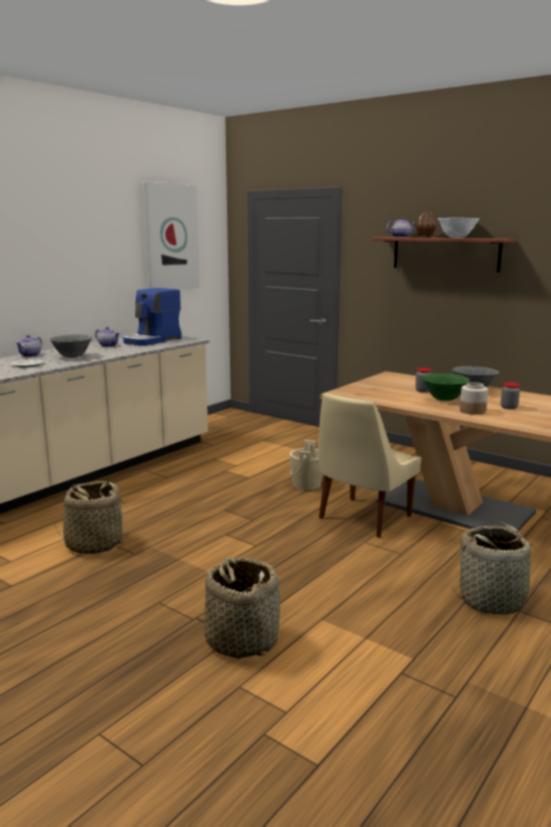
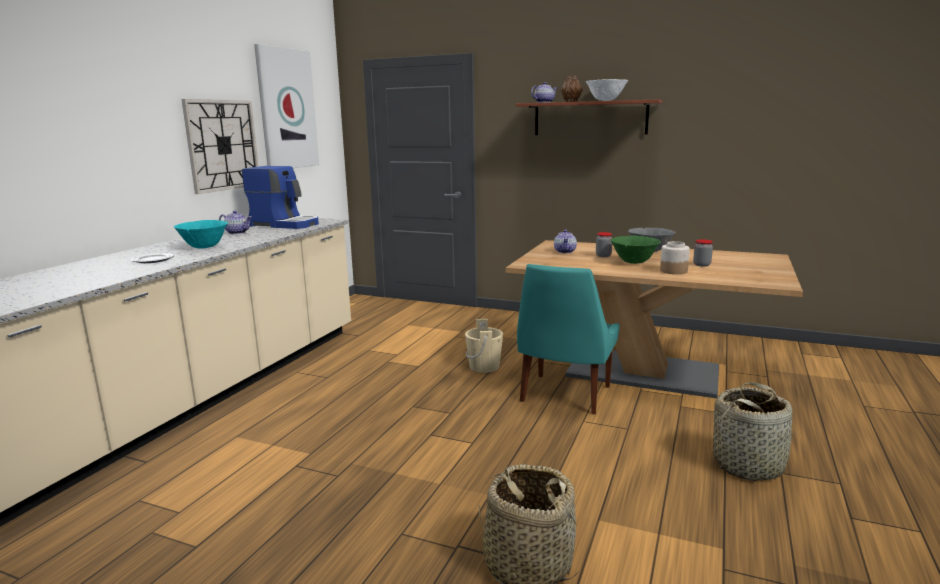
camera: 15 degrees left, 0 degrees up
(30, 355) = (147, 249): teapot -> teapot (565, 251)
(72, 357) = (204, 247): grey bowl -> turquoise bowl
(94, 544) = (280, 471): basket -> none
(106, 269) = (222, 145): none -> wall clock
(152, 340) = (285, 224): coffee machine -> coffee machine turned 90 degrees counterclockwise
(362, 518) = (564, 395): beige chair -> turquoise chair

